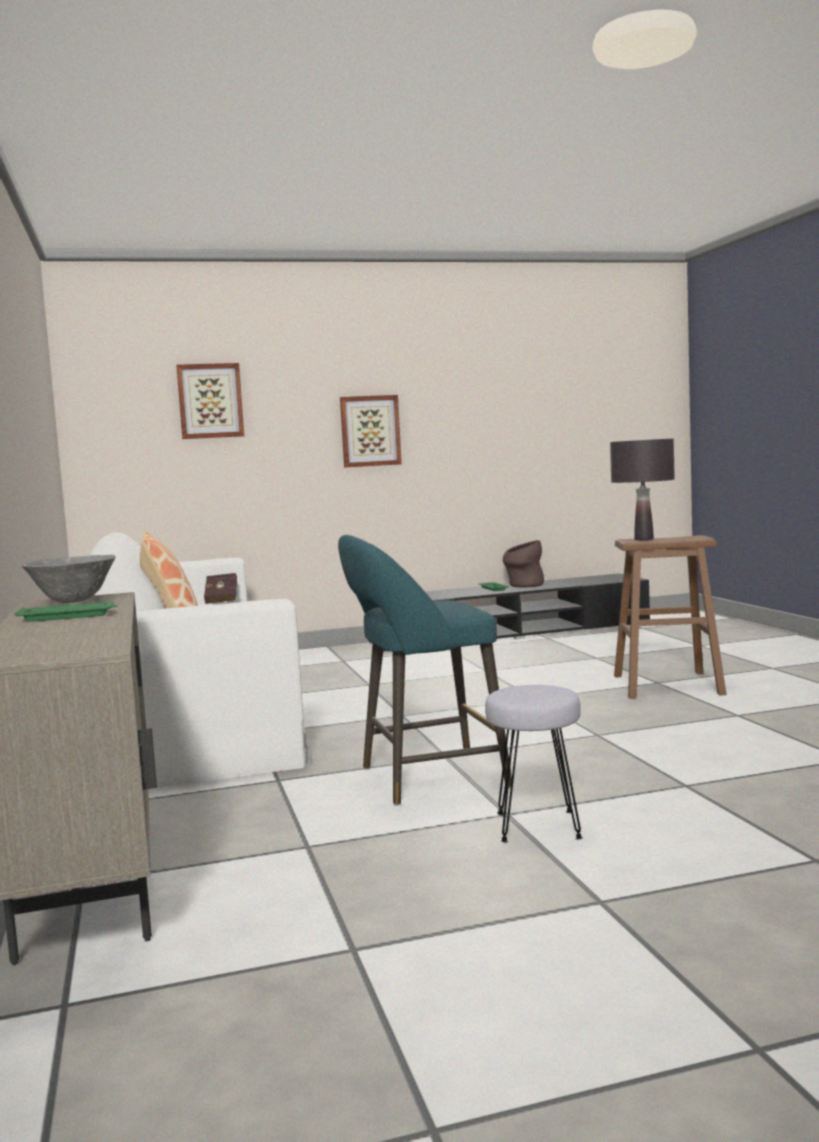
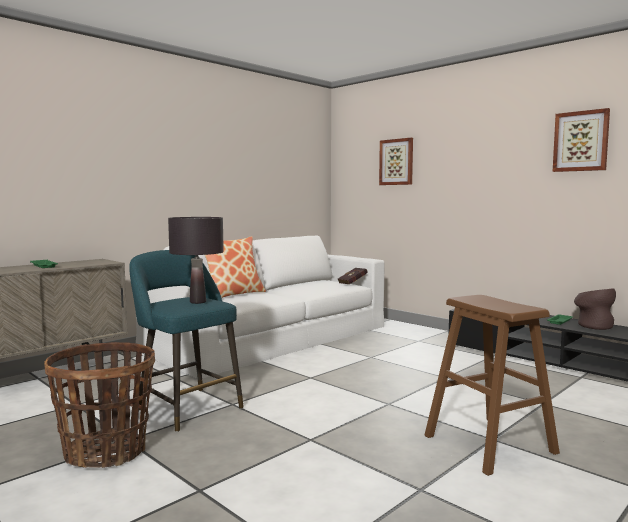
camera: 60 degrees right, 0 degrees up
(73, 602) = (92, 262): grey bowl -> none
(370, 431) = (490, 183): picture -> picture (581, 141)
(536, 826) = (106, 451): grey stool -> basket
(643, 539) = (483, 299): black table lamp -> black table lamp (198, 302)

